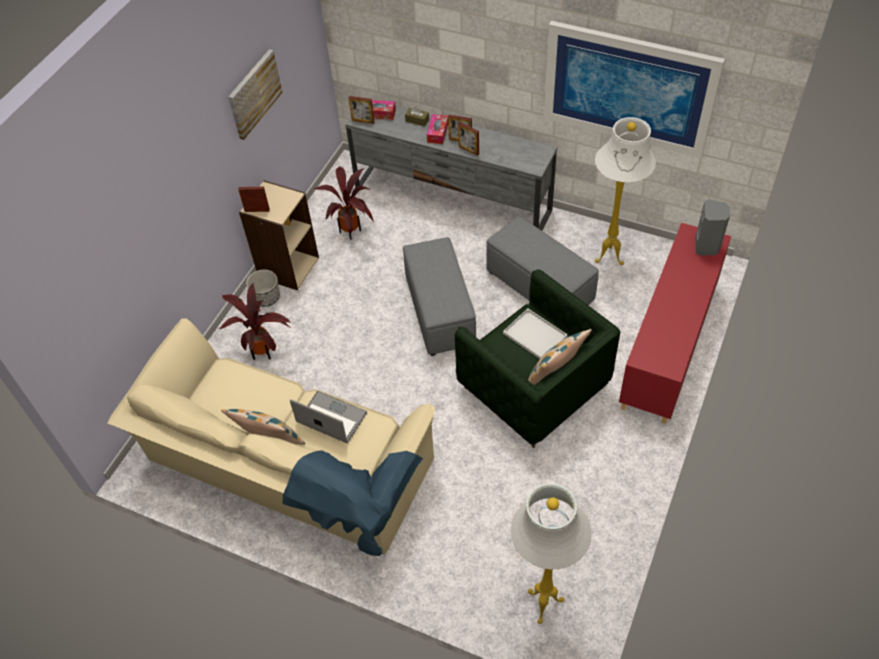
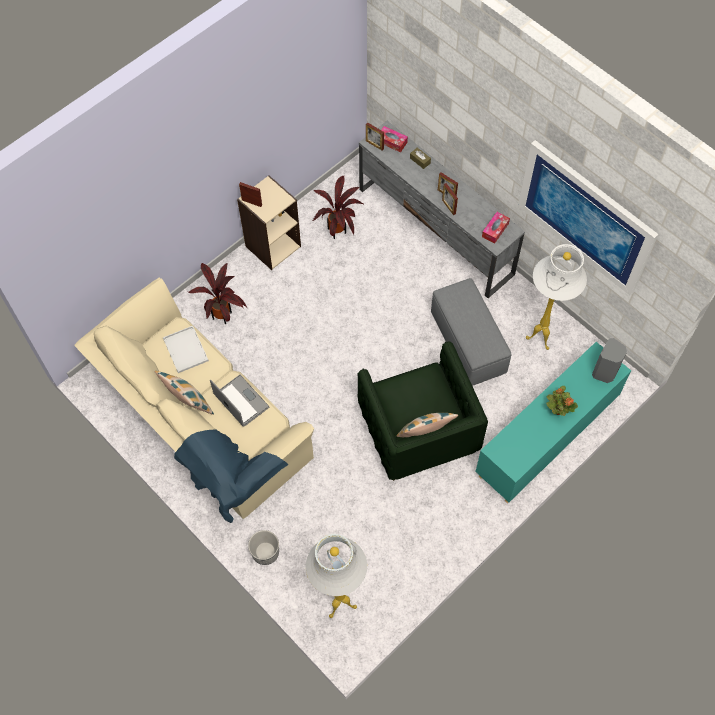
camera: 20 degrees right, 10 degrees up
(254, 93) = (275, 110): picture -> none
(266, 297) = (244, 267): planter -> planter (265, 552)
(437, 133) = (431, 180): tissue box -> tissue box (495, 230)
(440, 312) = (376, 334): grey ottoman -> none
(536, 335) = (428, 394): white tray -> white tray (186, 350)
(668, 346) = (546, 438): red cabinet -> turquoise cabinet
(682, 297) = (558, 410): none -> potted plant

